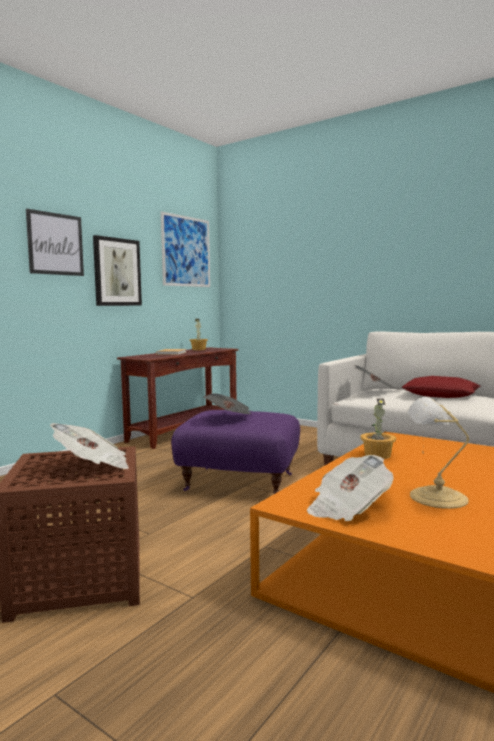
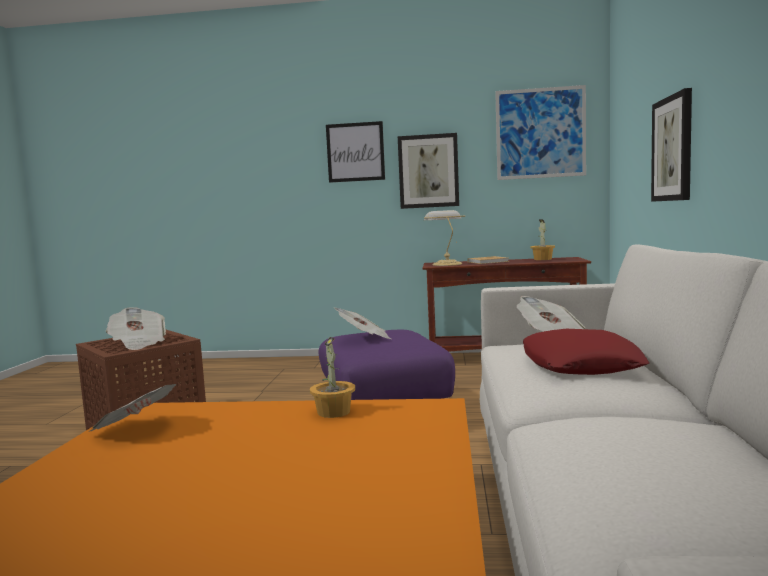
camera: 60 degrees right, 0 degrees up
(326, 276) = (673, 149): none -> picture
(435, 497) = (185, 455): table lamp -> table lamp (446, 264)

